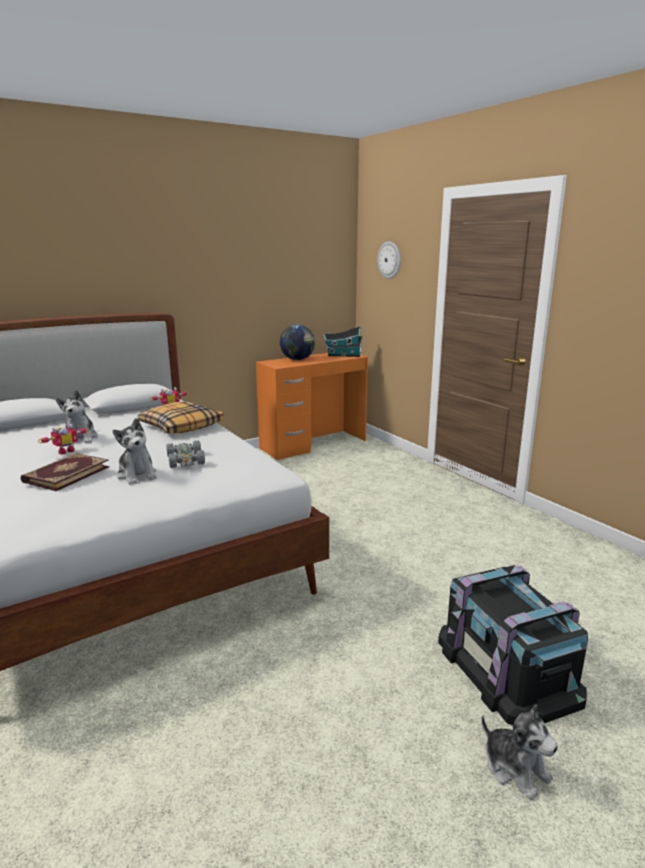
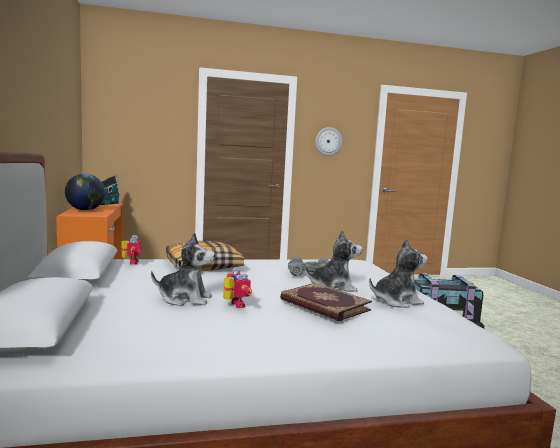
camera: 70 degrees left, 10 degrees down
(389, 260) = (135, 117): wall clock -> wall clock (328, 141)
(515, 768) = (508, 339): plush toy -> plush toy (396, 301)

